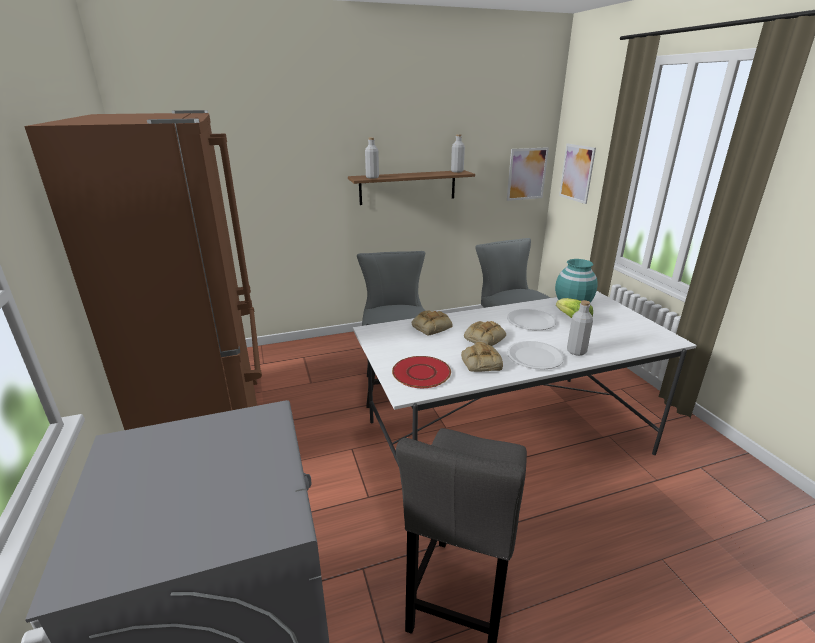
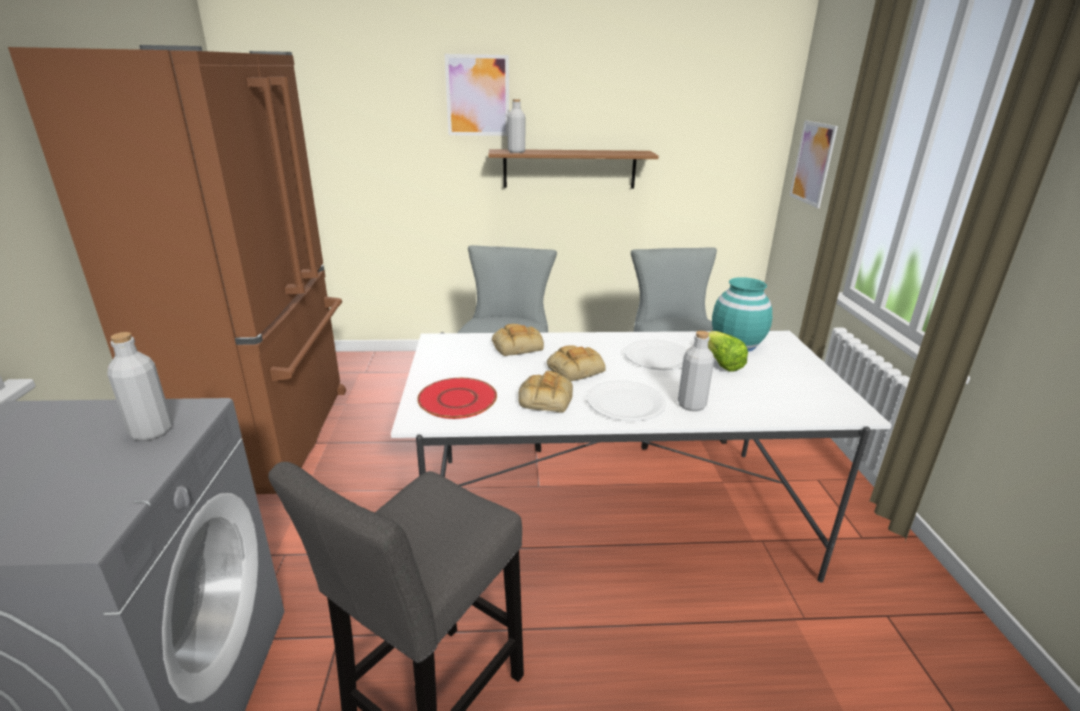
camera: 15 degrees right, 0 degrees up
(457, 171) = (637, 151): grey bottle -> grey bottle (151, 432)
(527, 174) = (745, 162): picture -> picture (477, 96)

